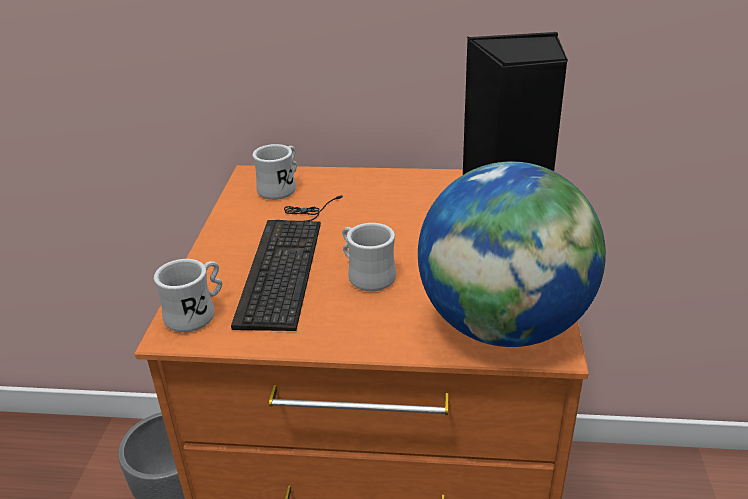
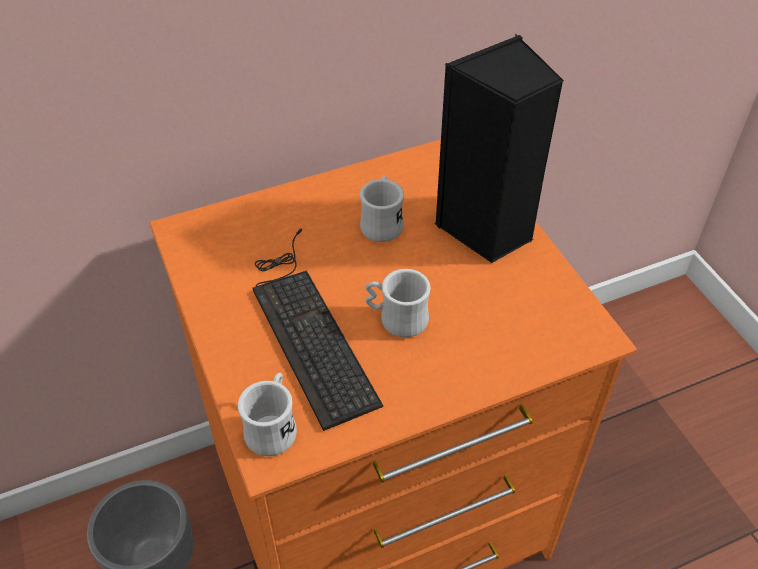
camera: 30 degrees left, 15 degrees up
(281, 188) = (227, 238): white mug -> white mug (382, 223)
(503, 326) = (548, 328): globe -> none

